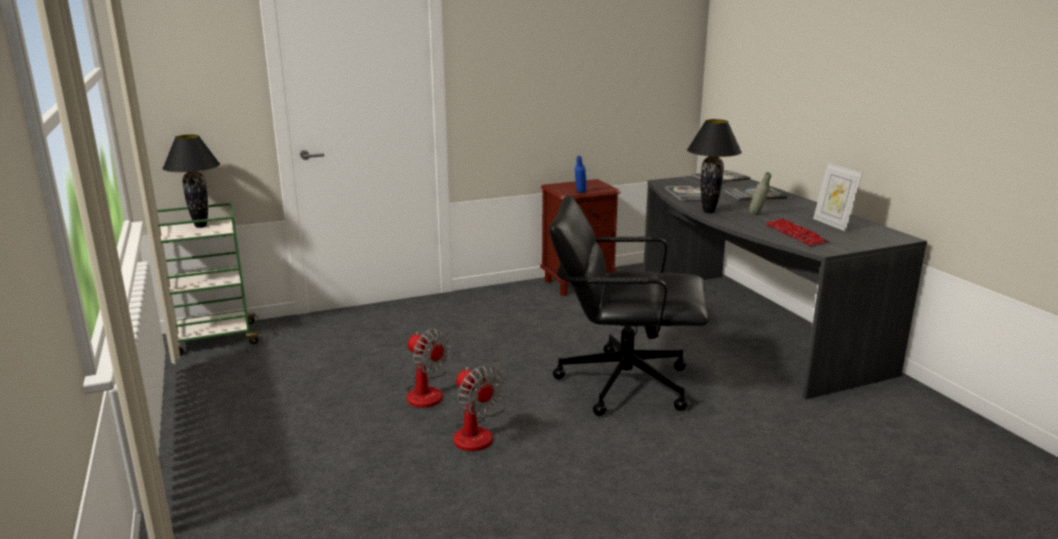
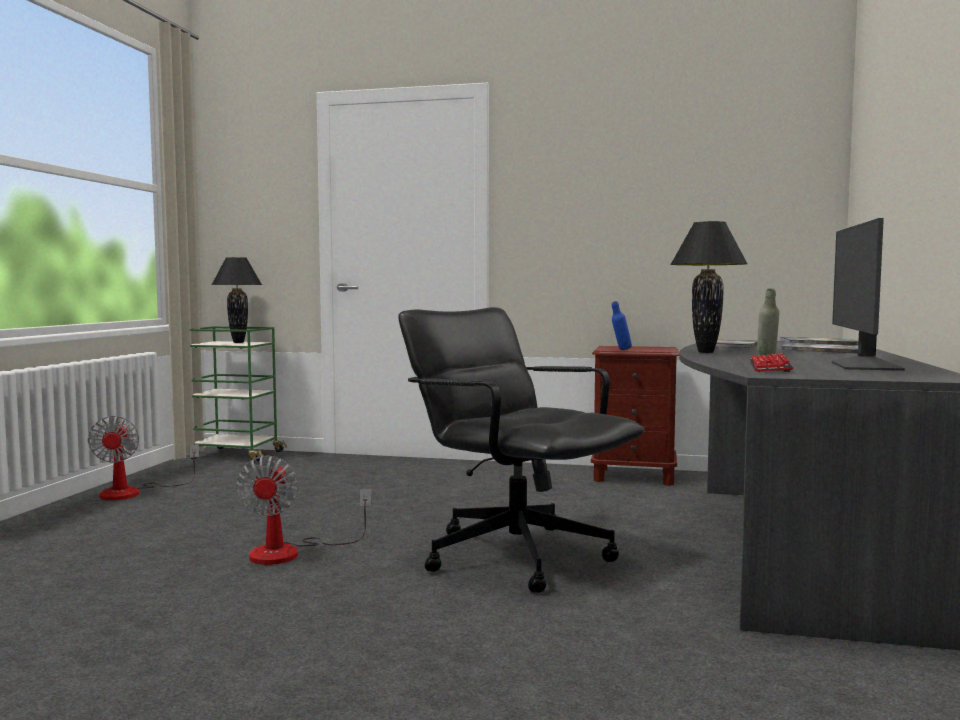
camera: 35 degrees right, 15 degrees down
(427, 391) = (313, 516): fan -> fan (133, 492)
(832, 224) = (863, 366): picture frame -> monitor

